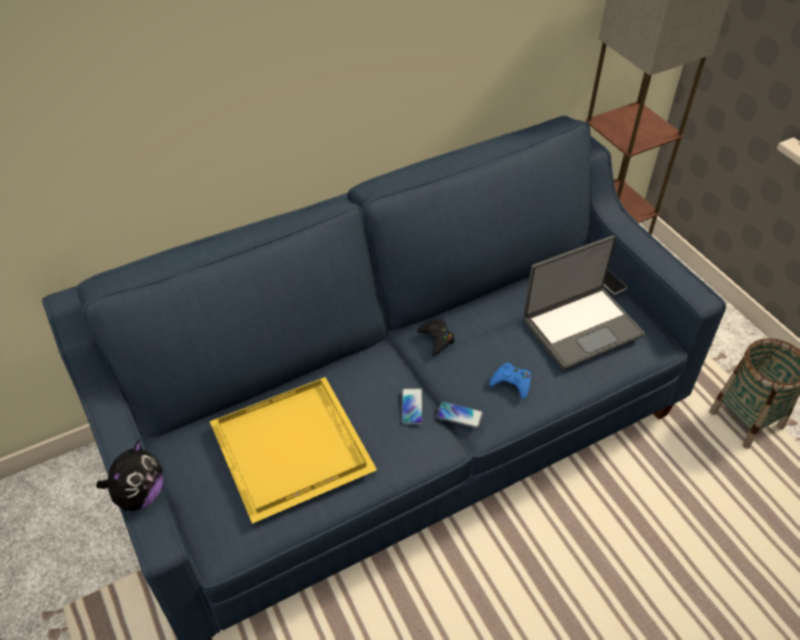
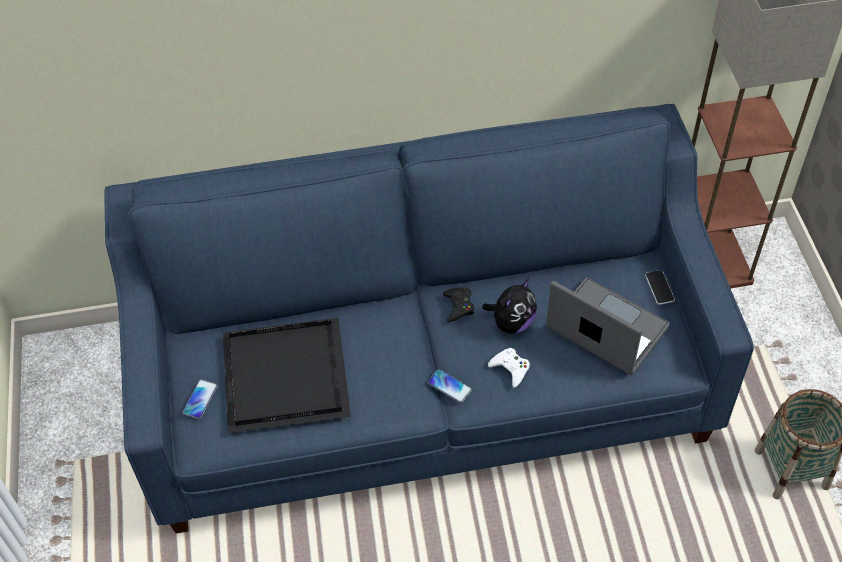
camera: 20 degrees right, 5 degrees up
(139, 495) = (140, 383): plush toy -> plush toy (511, 323)
(290, 451) = (283, 379): yellow tray -> black tray
(412, 406) = (408, 366): phone -> phone (200, 399)
(511, 383) = (510, 368): blue game controller -> white game controller
(581, 327) = (605, 330): laptop -> laptop turned 135 degrees counterclockwise

